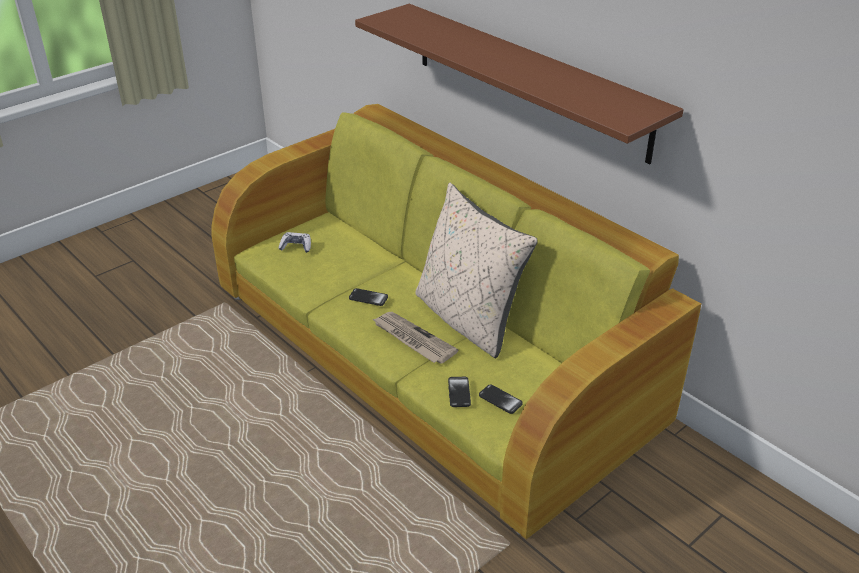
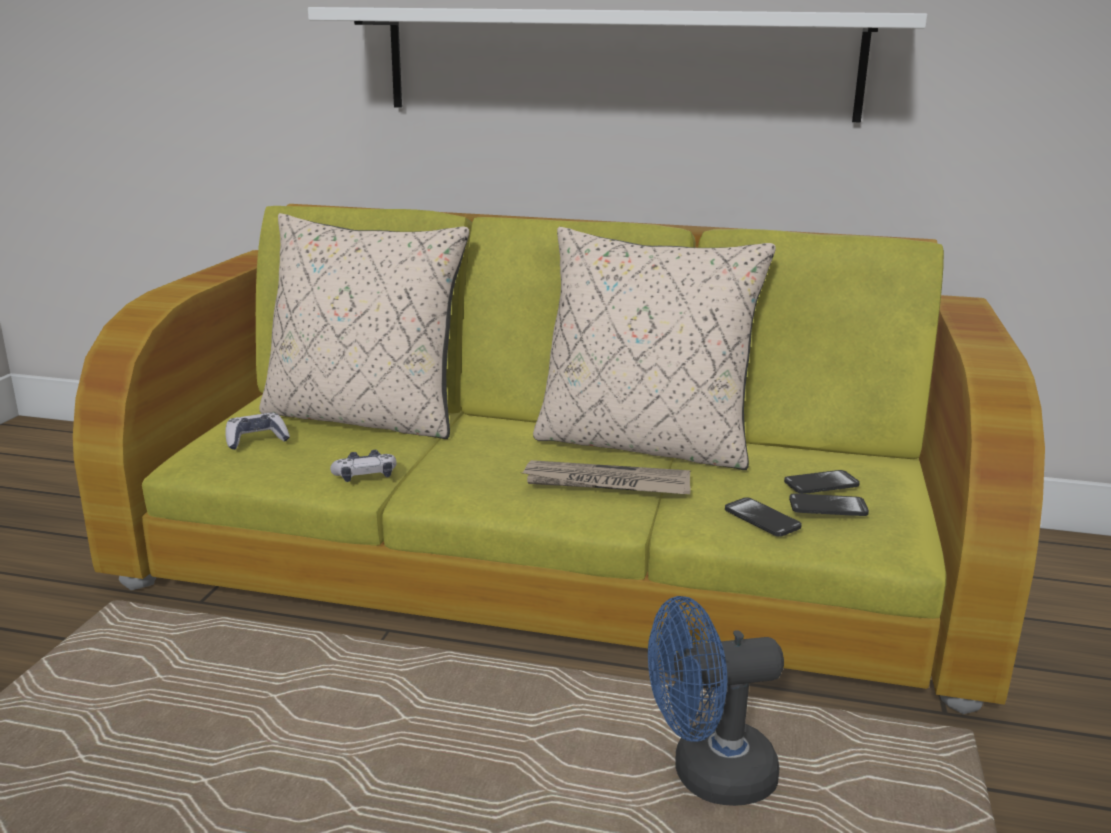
camera: 35 degrees left, 15 degrees down
(315, 291) = (365, 476): none -> game controller
(358, 247) = (365, 418): none -> beige pillow
(368, 298) = (467, 460): phone -> phone (821, 484)
(369, 500) = (707, 775): none -> blue fan
(527, 79) = (618, 64): brown shelf -> white shelf

